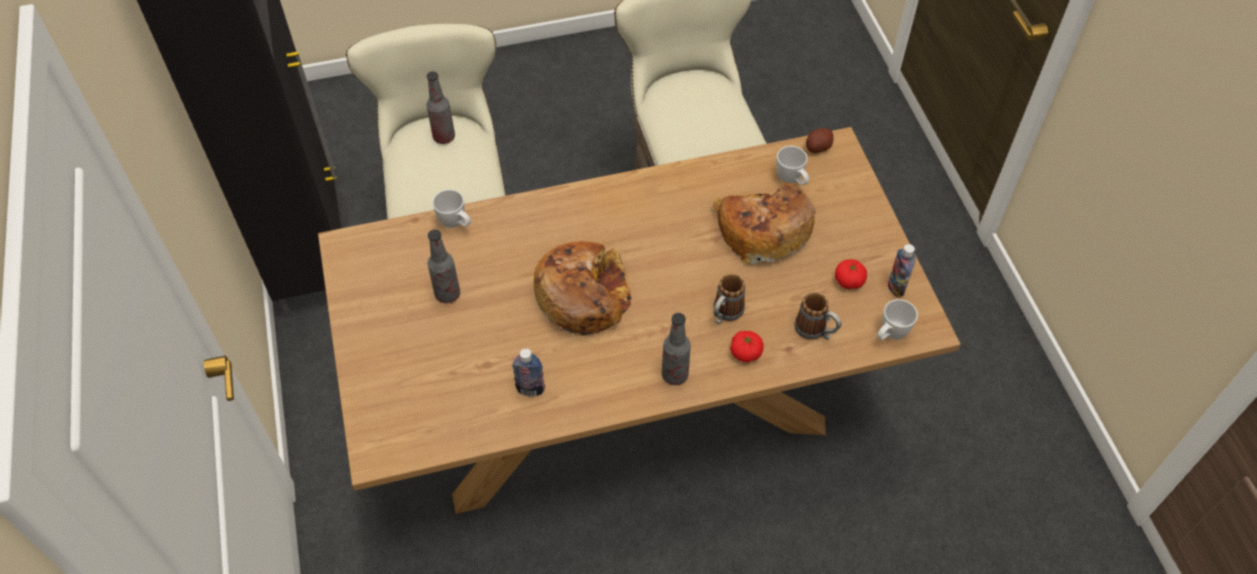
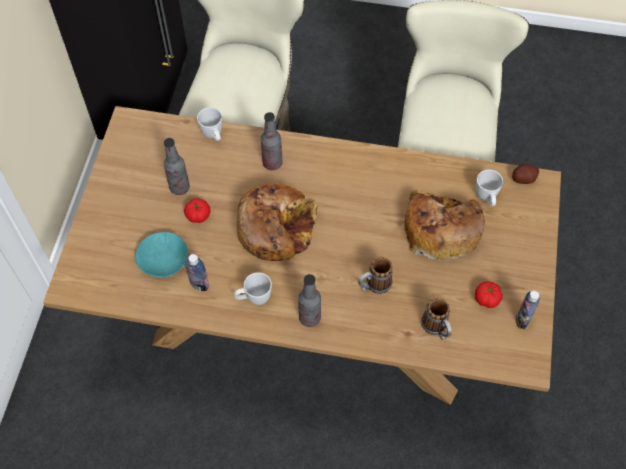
camera: 25 degrees right, 5 degrees up
(444, 137) = (247, 63): bottle -> bottle (272, 163)
(473, 379) = (163, 259): none -> turquoise bowl
(745, 352) = (373, 323): tomato -> tomato (198, 215)
(890, 335) = (495, 356): white mug -> white mug (253, 298)

